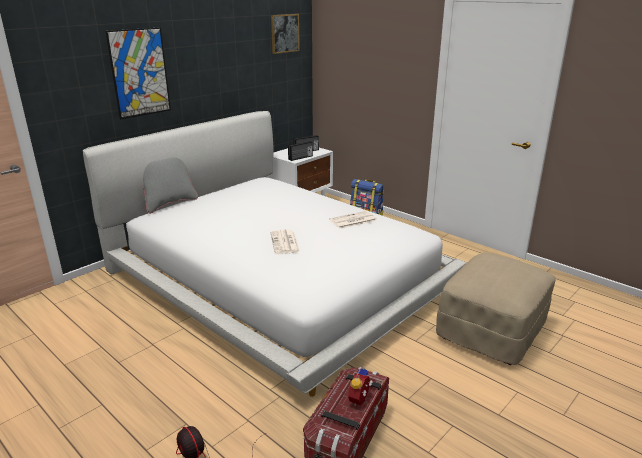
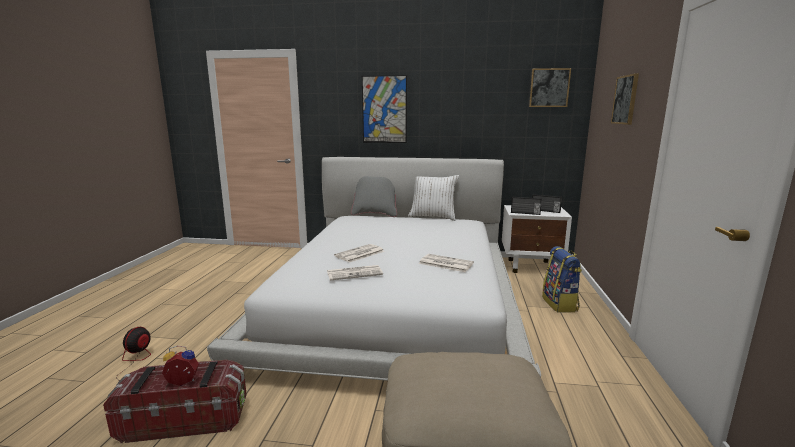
camera: 55 degrees right, 10 degrees down
(229, 186) = (433, 217): none -> white pillow
(327, 256) = (355, 273): none -> newspaper
(378, 51) = (625, 100): none -> picture

